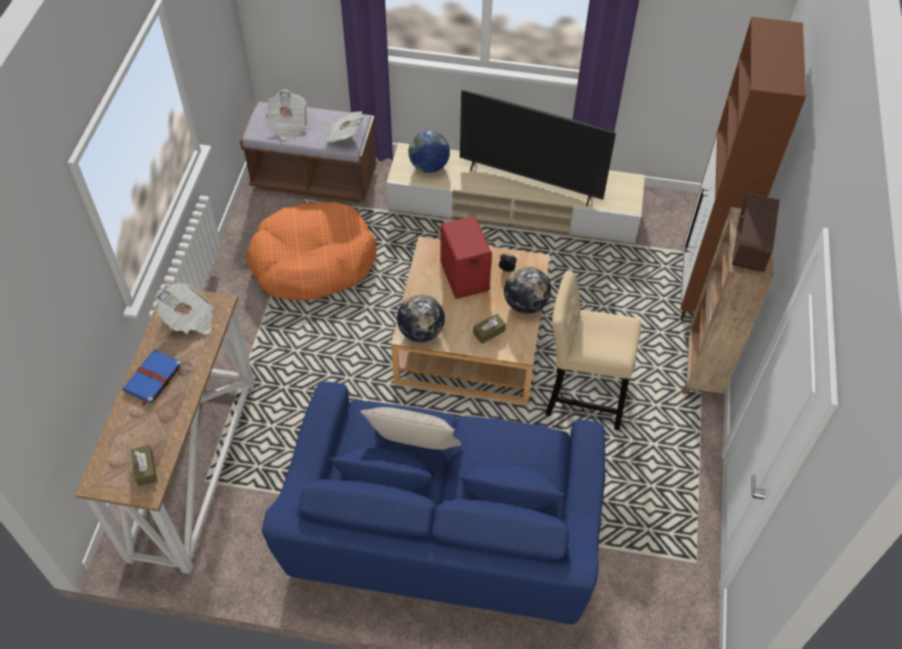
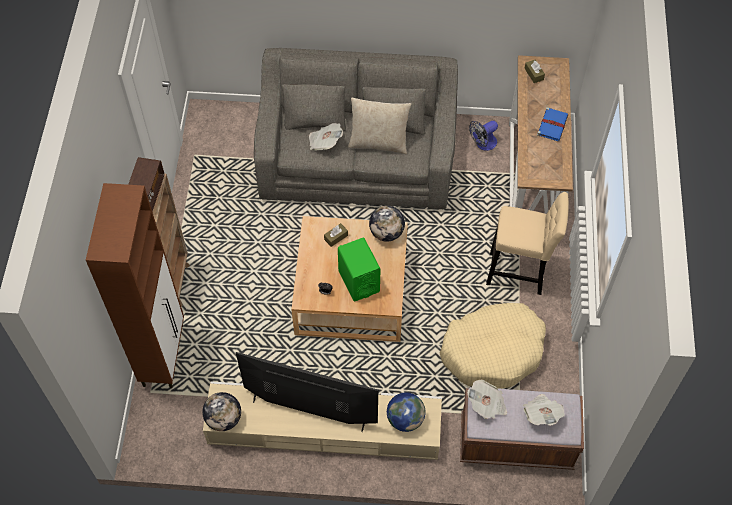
camera: 175 degrees right, 5 degrees up
(189, 319) = (545, 166): newspaper -> newspaper (325, 142)
(243, 537) = (483, 144): none -> fan
(313, 262) = (493, 351): orange dog bed -> beige dog bed
(443, 532) = (356, 158): blue sofa -> grey sofa
(465, 277) = (358, 281): red speaker -> green speaker
(525, 304) = (309, 262): globe -> globe (224, 419)
(581, 398) = (265, 253): beige stool -> beige stool (519, 273)

